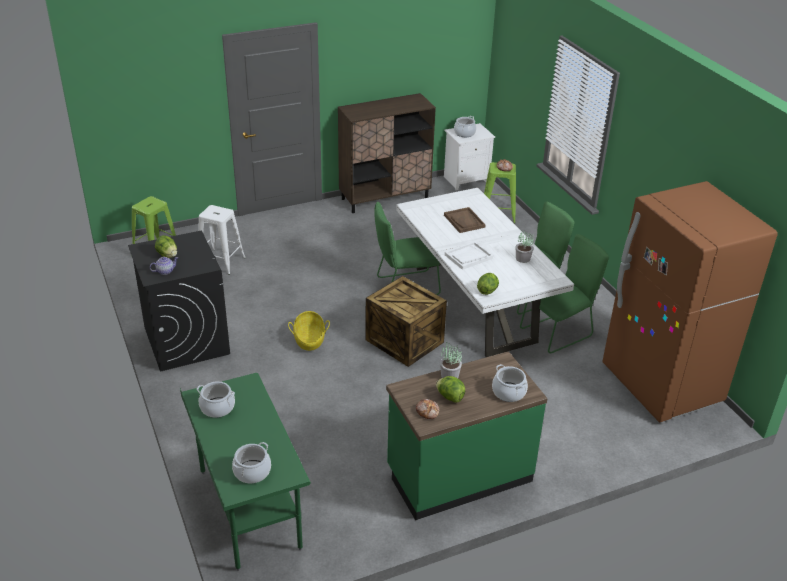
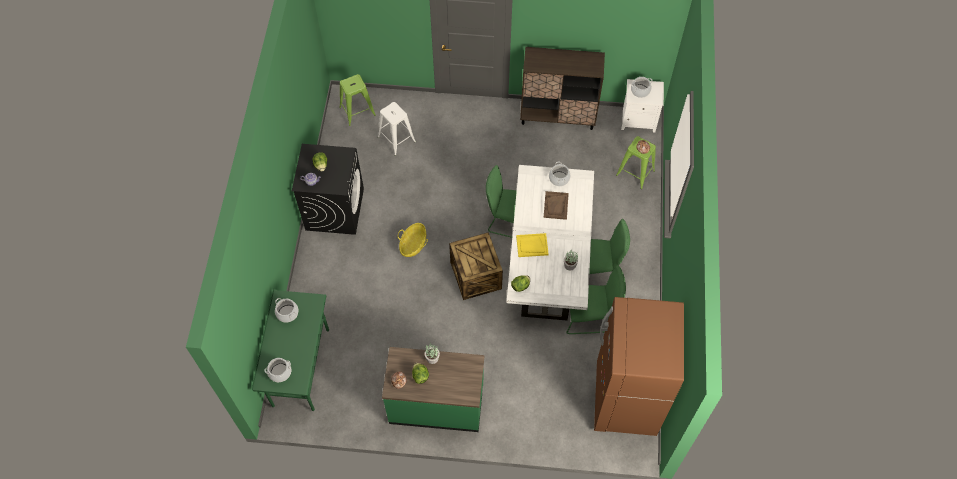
camera: 30 degrees right, 25 degrees up
(468, 257) = (532, 246): white tray -> yellow tray
(508, 392) = (458, 390): cooking pot -> cooking pot (559, 178)

